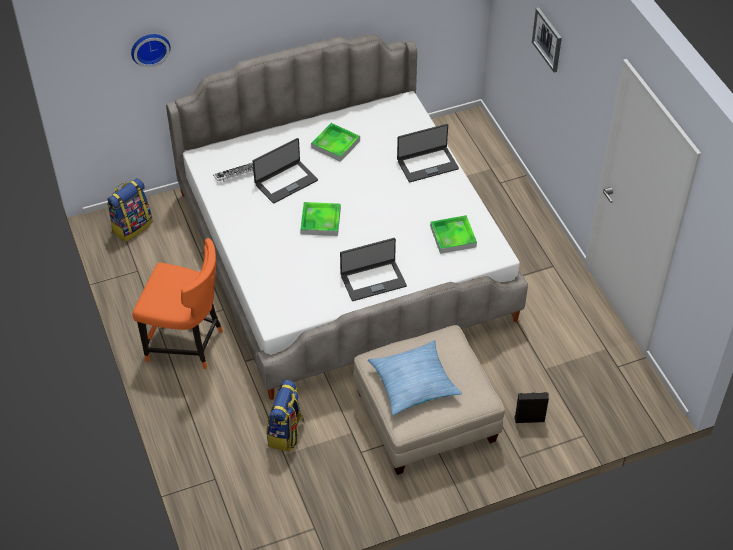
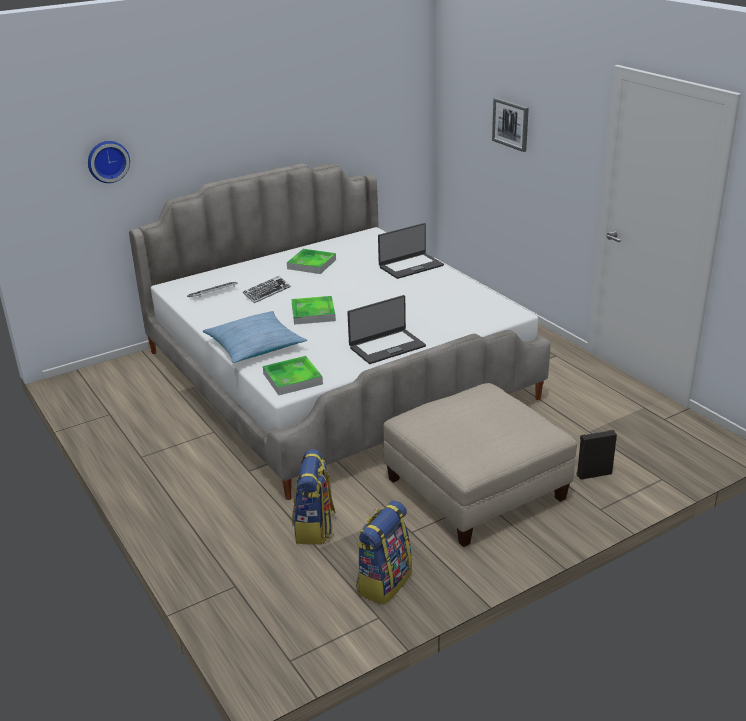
camera: 10 degrees left, 20 degrees down
(132, 226) = (99, 382): backpack -> backpack (383, 582)
(187, 344) = (176, 465): orange chair -> none
(285, 182) = (267, 292): laptop -> keyboard
(413, 383) = (463, 430): pillow -> pillow (255, 346)
(453, 236) = (459, 307): tray -> tray (292, 379)

